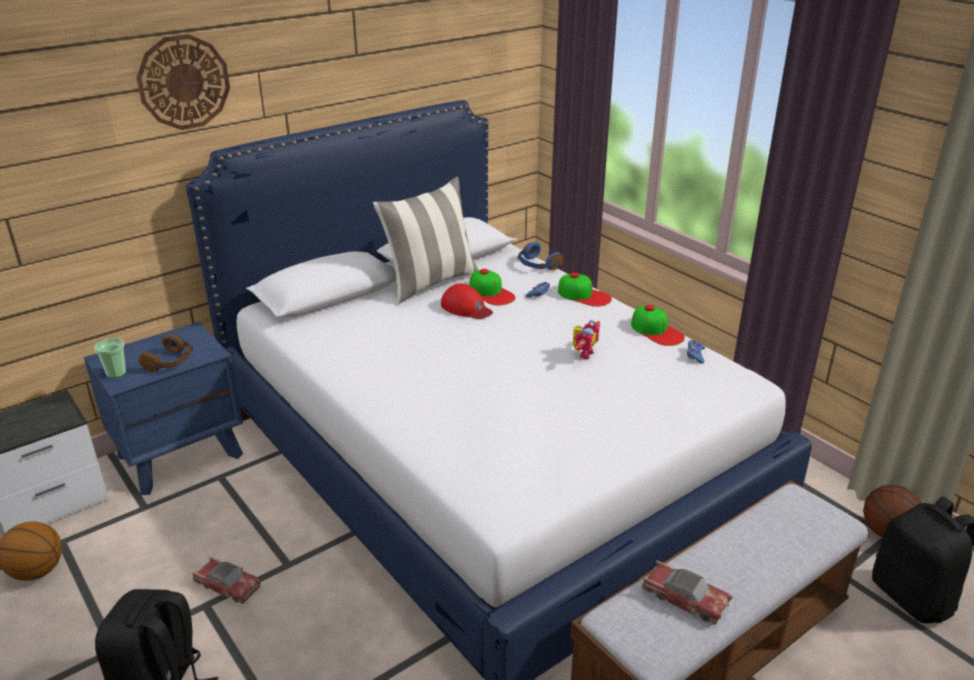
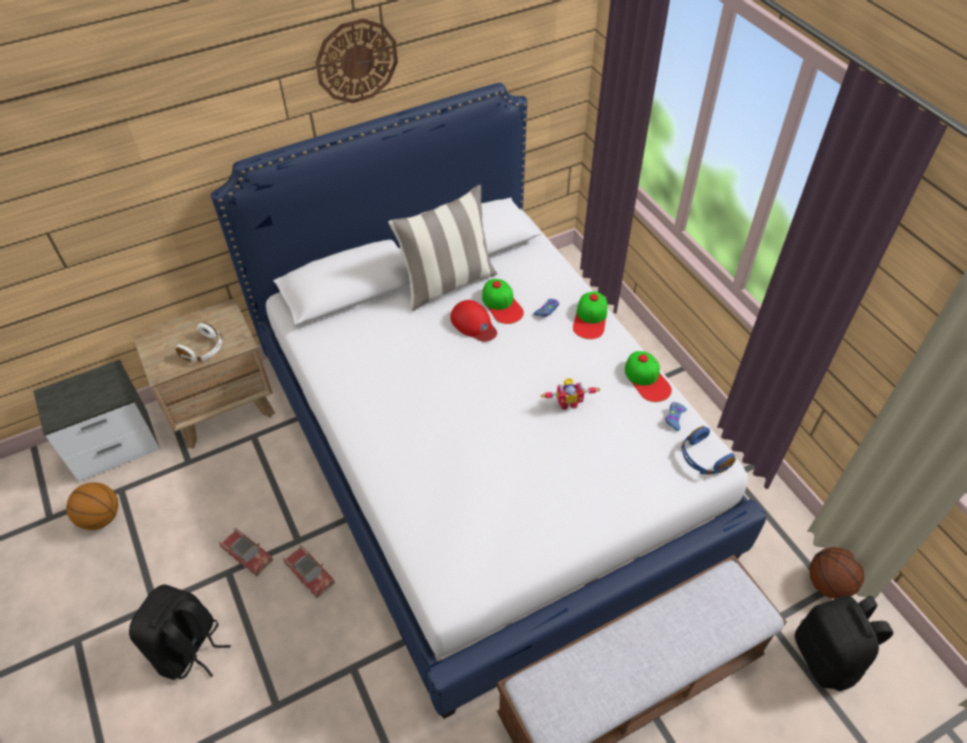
camera: 10 degrees right, 20 degrees up
(116, 373) = (157, 358): cup -> none
(170, 362) = (204, 350): brown headphones -> white headphones
(181, 455) = (222, 407): blue nightstand -> brown nightstand
(184, 82) = (202, 99): wall clock -> wall clock (356, 61)
(537, 265) = (556, 268): blue headphones -> blue headphones (702, 458)
(583, 353) = (568, 402): toy robot -> toy robot turned 45 degrees clockwise
(584, 295) = (590, 318): cap -> cap turned 60 degrees clockwise
(685, 599) = (595, 679): toy car -> toy car (310, 574)

